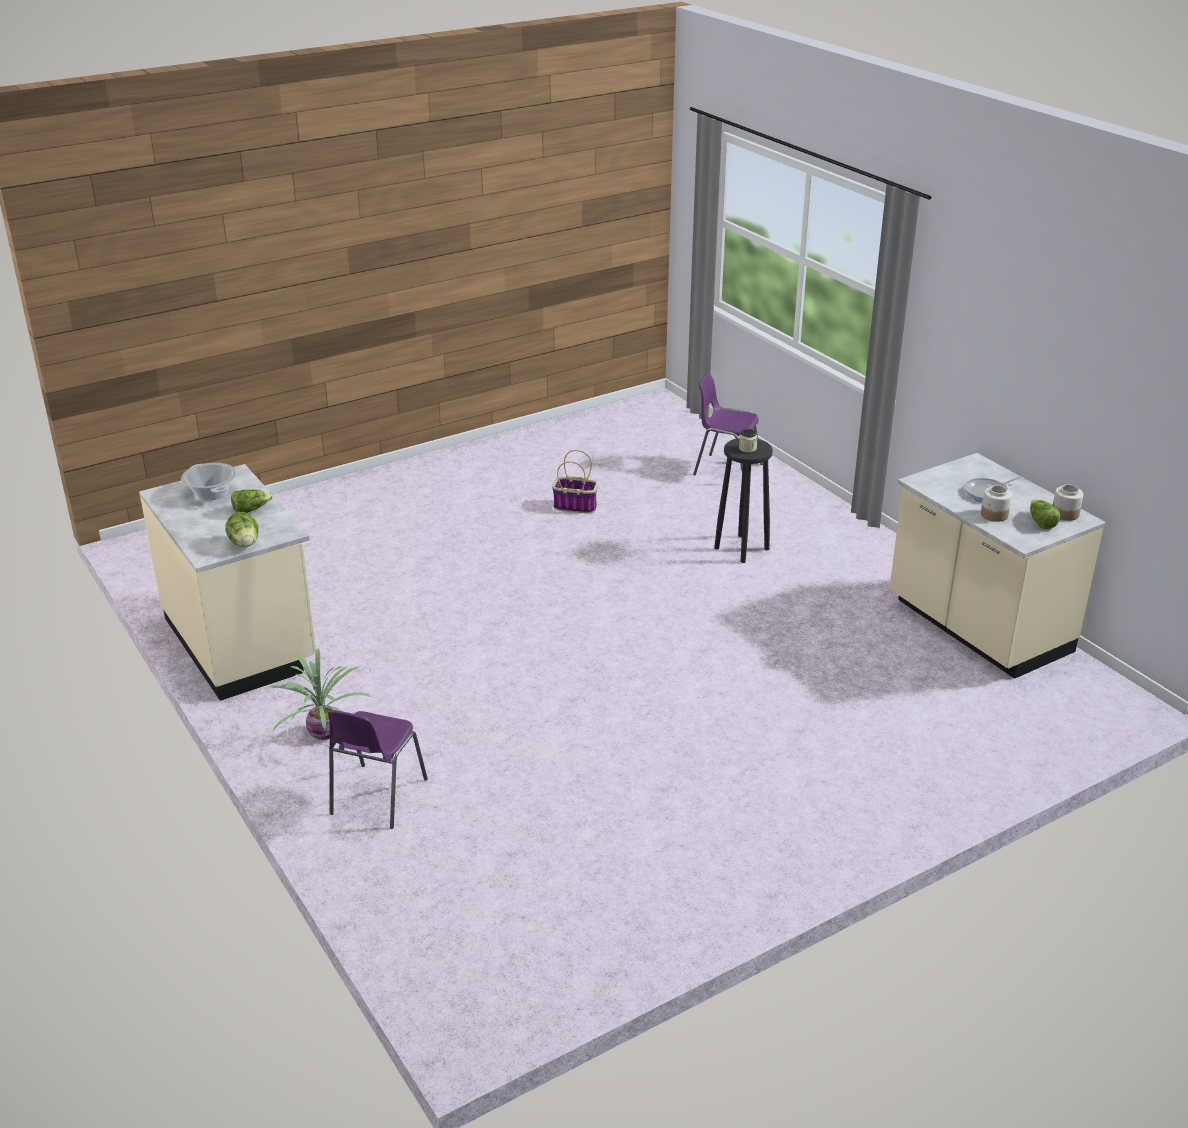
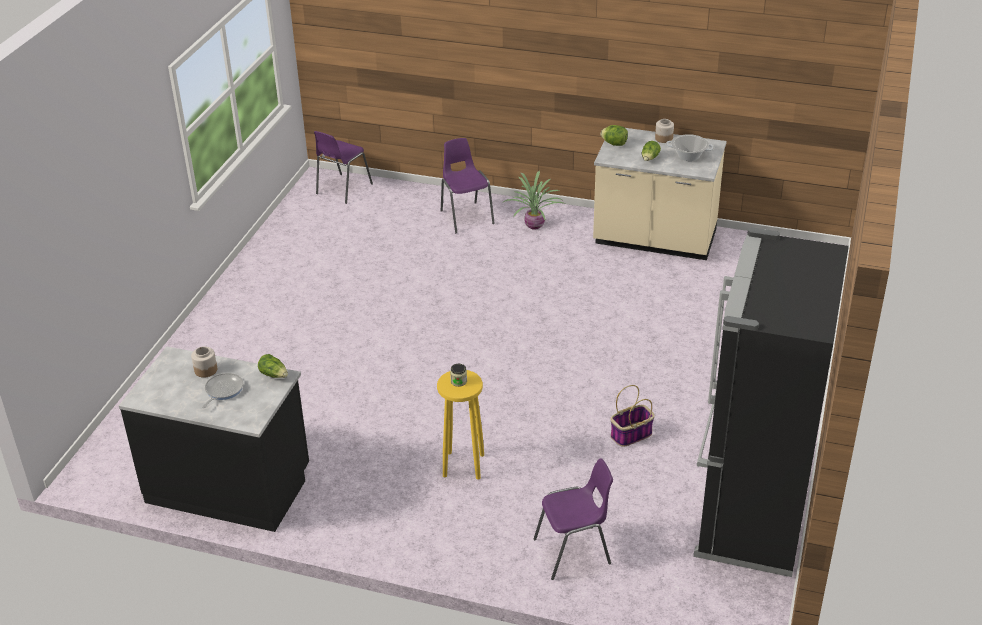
camera: 140 degrees right, 5 degrees up
(467, 968) = (342, 189): none -> purple chair
(575, 436) = (749, 515): none -> black fridge
(742, 549) = (463, 465): black stool -> yellow stool
(977, 628) = (229, 486): beige counter -> black counter
(1041, 522) = (167, 379): lettuce -> lettuce (274, 375)
(1065, 514) = (152, 397): jar -> jar (663, 138)

